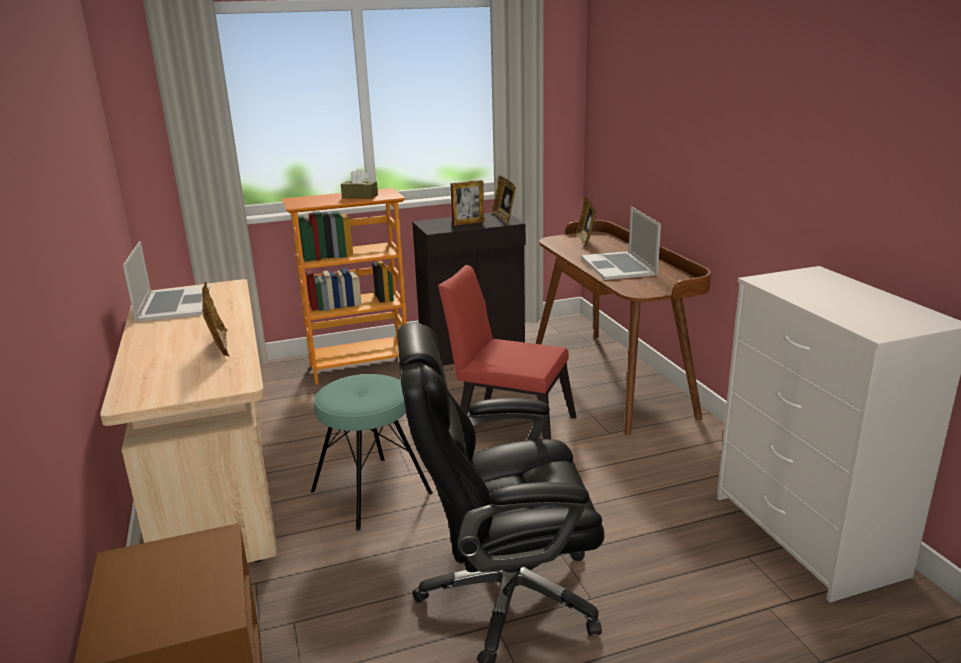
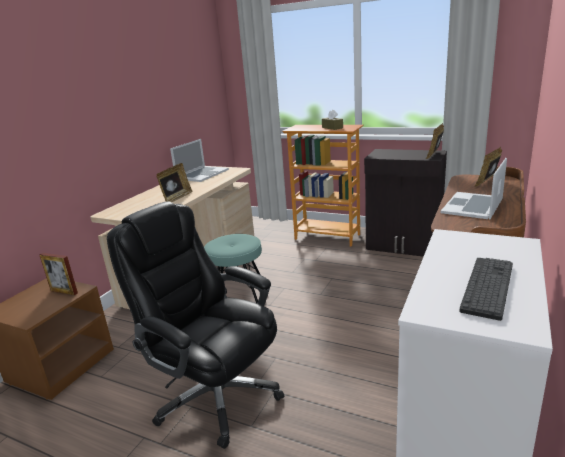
camera: 45 degrees right, 0 degrees up
(468, 223) = (404, 155): picture frame -> picture frame (64, 292)
(507, 427) = (355, 301): red chair -> none
(870, 305) = (487, 287): none -> keyboard

